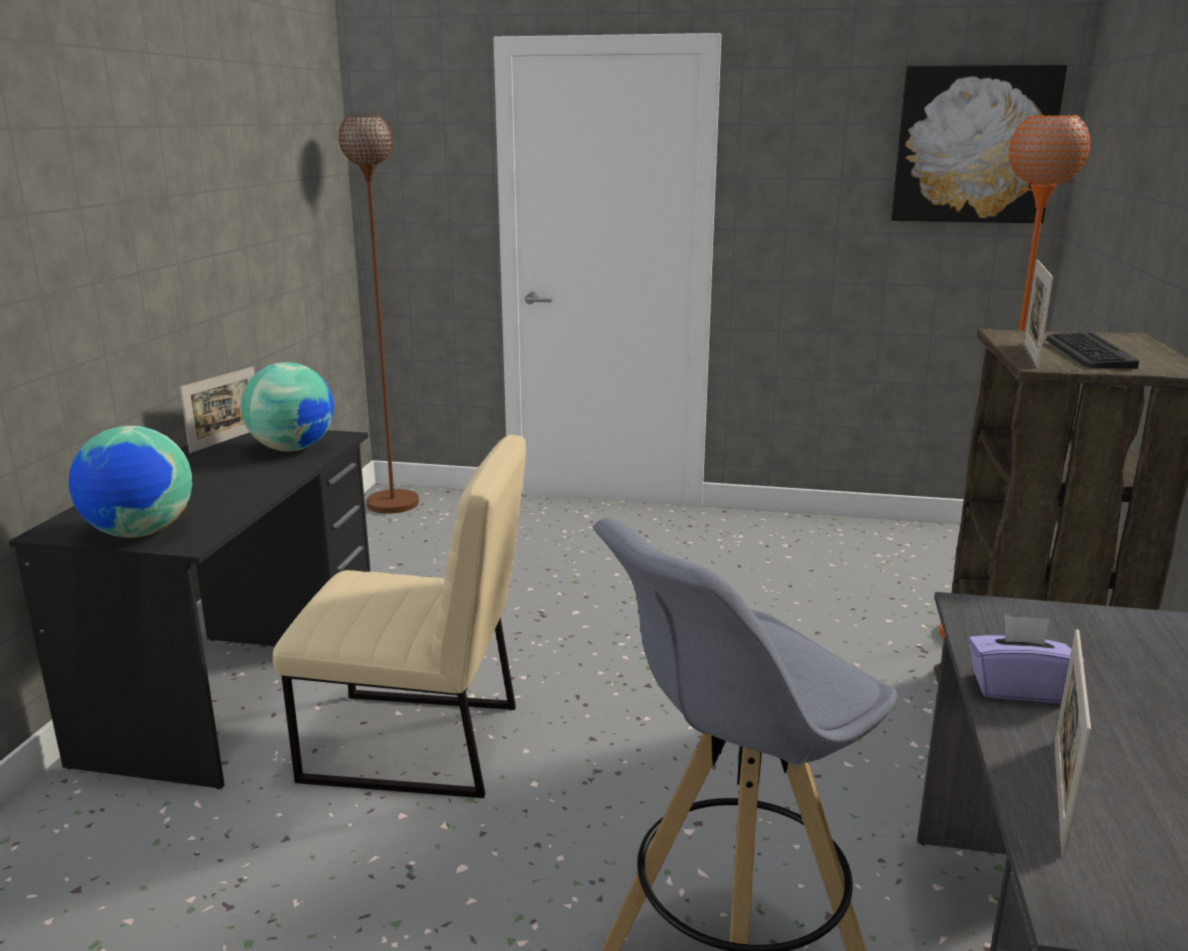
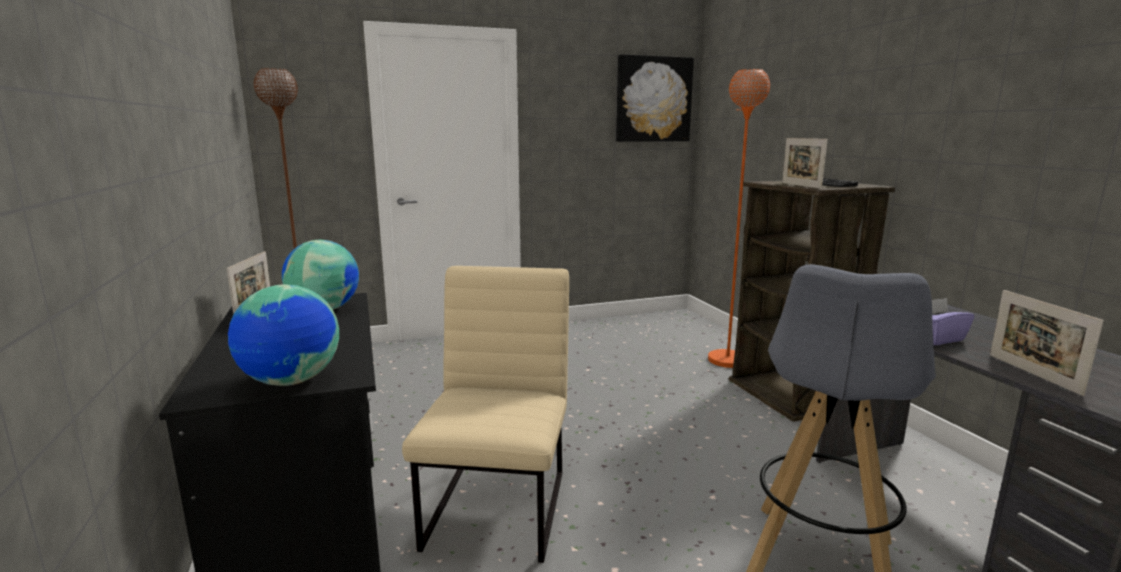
camera: 30 degrees left, 5 degrees down
(418, 744) = (499, 505): beige chair -> beige chair turned 60 degrees counterclockwise

